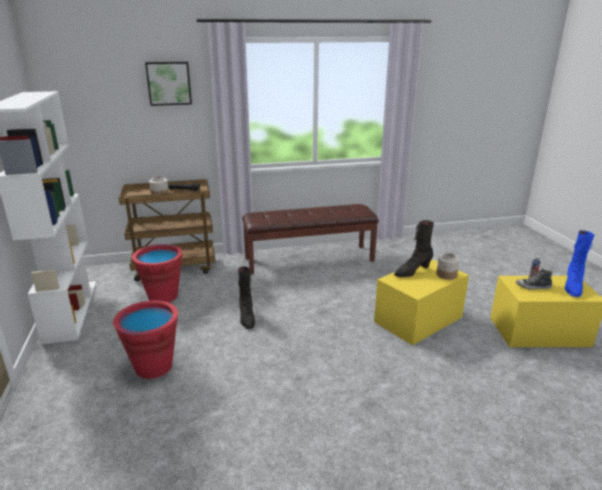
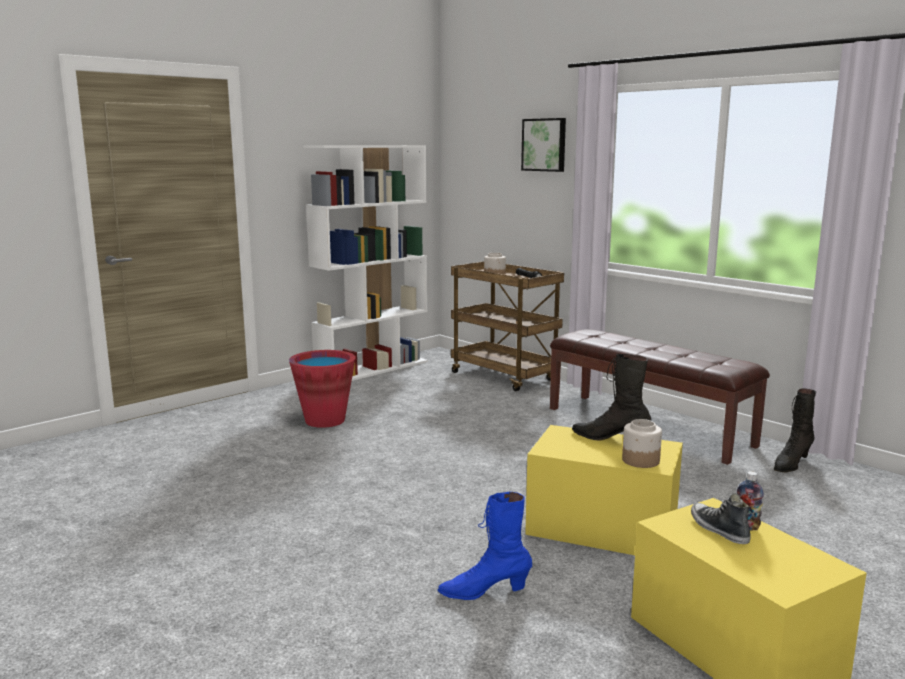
camera: 60 degrees right, 10 degrees down
(163, 296) = (442, 389): red bucket -> none
(247, 318) = (454, 432): black boot -> black boot (791, 464)
(572, 287) = (791, 568): blue boot -> blue boot (484, 591)

